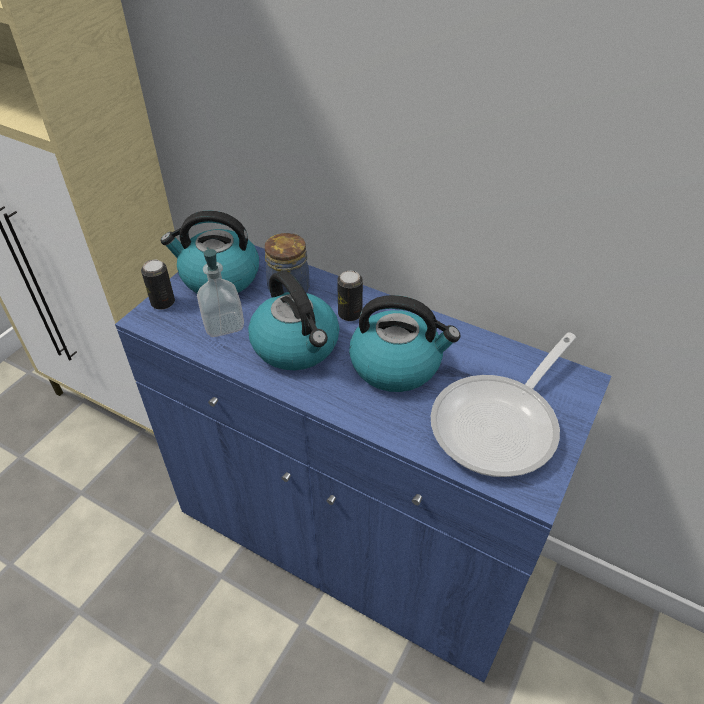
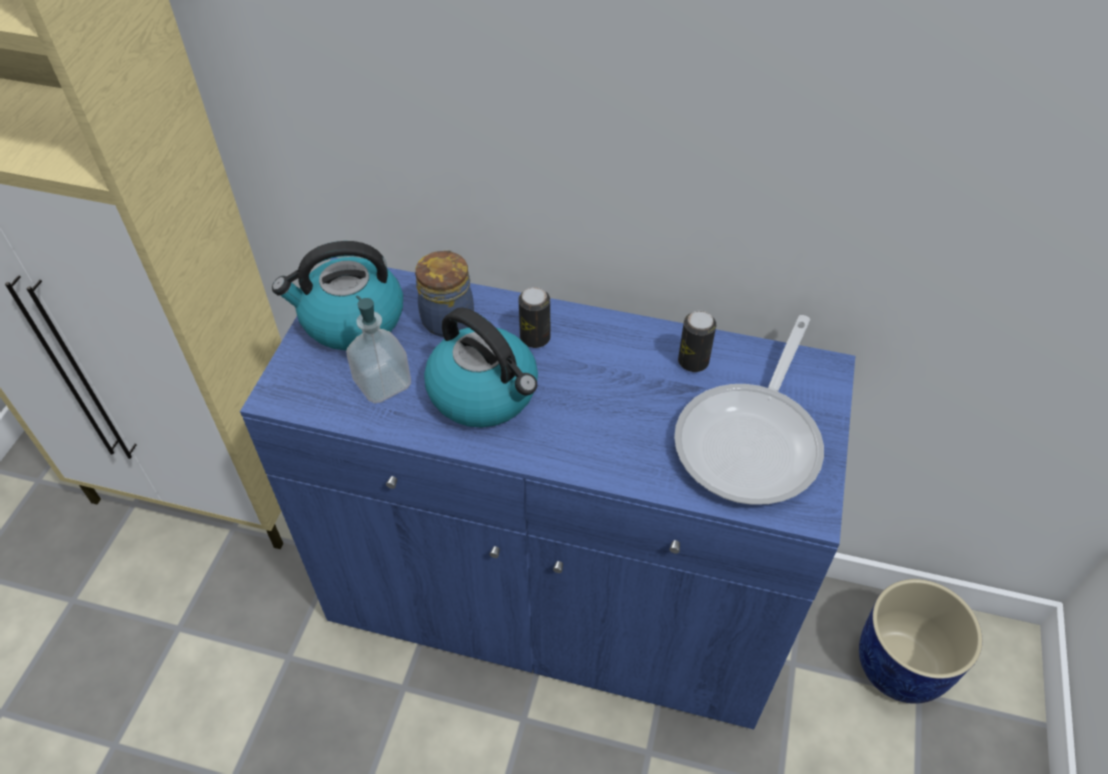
camera: 15 degrees left, 5 degrees up
(163, 303) = (292, 369): can -> can (693, 362)
(397, 364) = (613, 392): kettle -> none
(627, 663) = (902, 665): none -> blue planter

